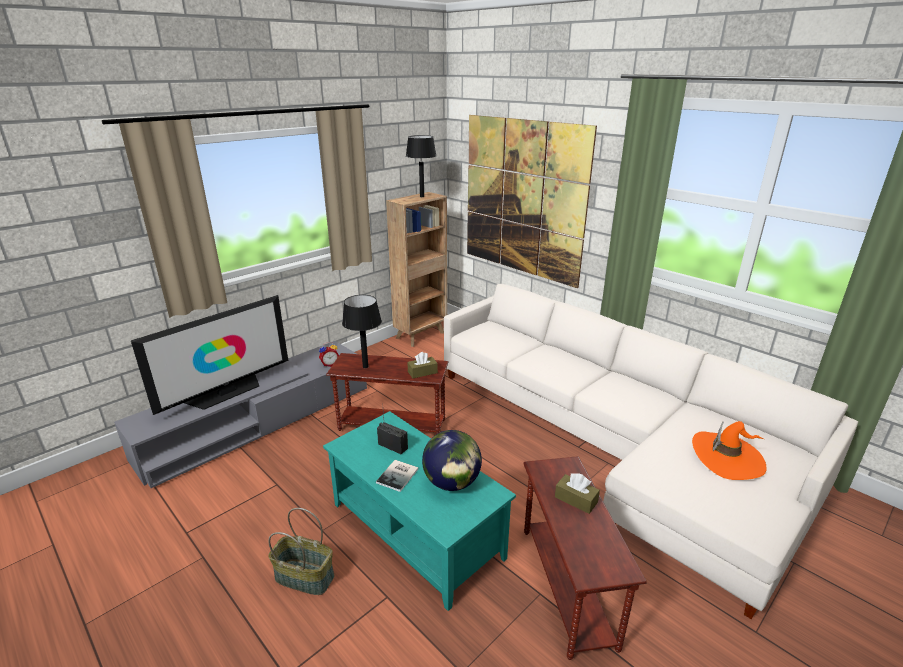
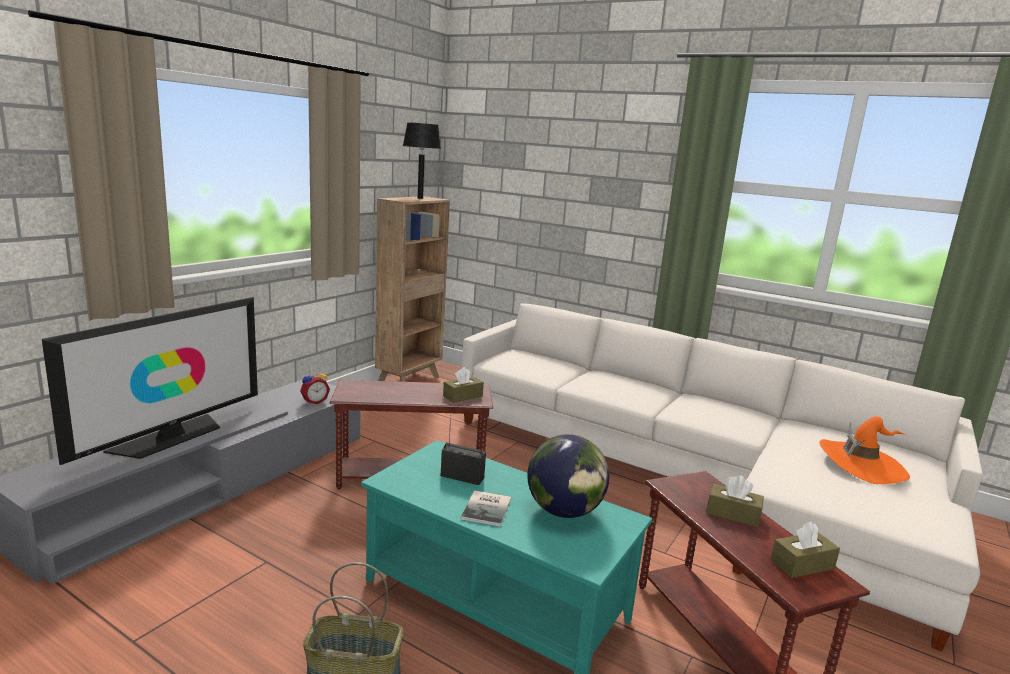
camera: 15 degrees left, 10 degrees down
(365, 366) = (382, 392): black table lamp -> none
(523, 199) = (546, 203): picture -> none
(604, 551) = (802, 564): none -> brown tissue box

